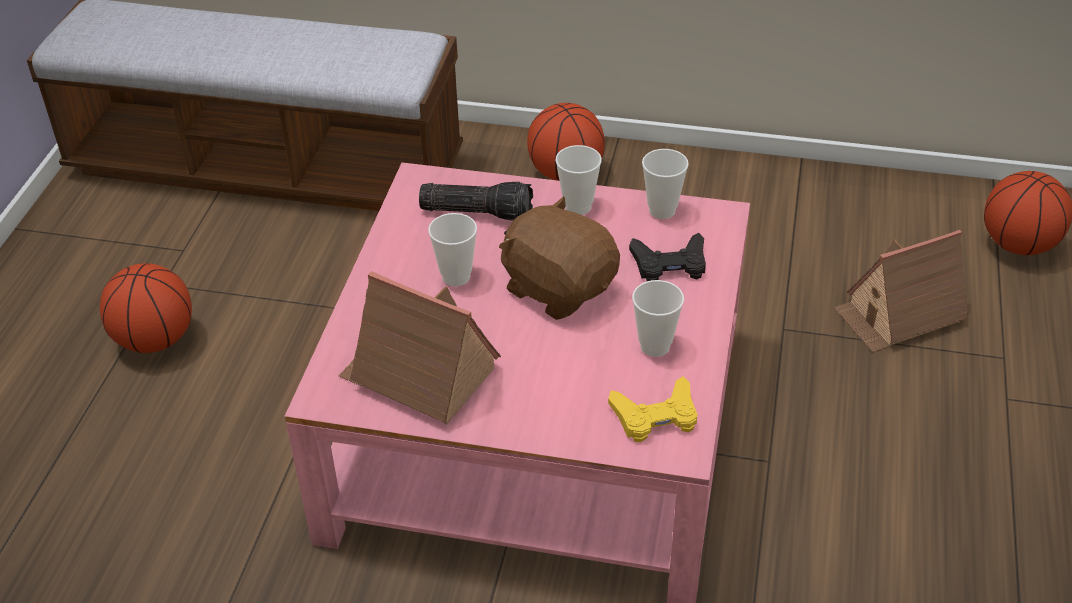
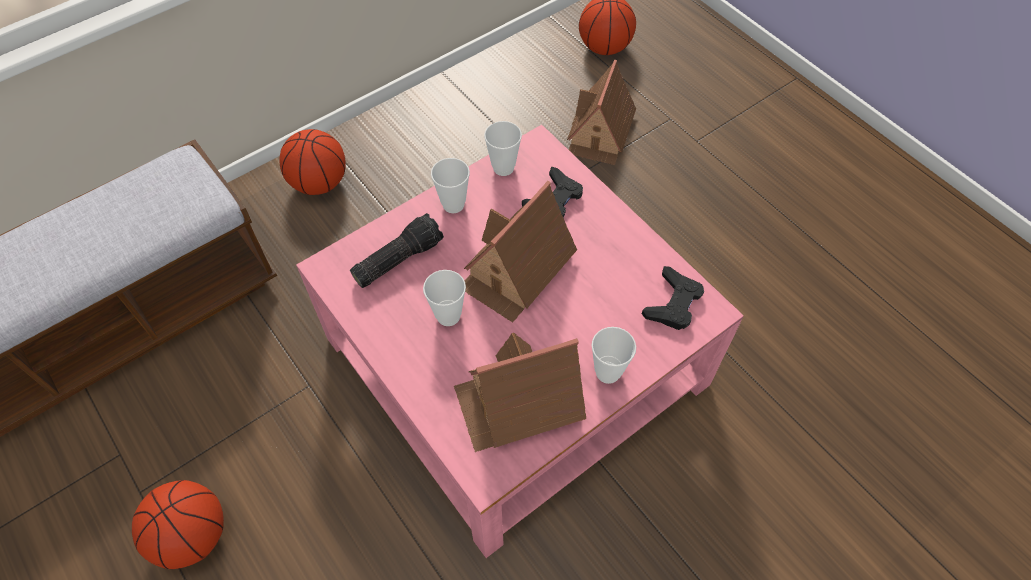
camera: 50 degrees left, 15 degrees up
(559, 288) = (517, 269): brown plush toy -> toy house
(655, 346) = (616, 260): cup -> cup (608, 372)
(655, 416) = (673, 303): yellow game controller -> black game controller

